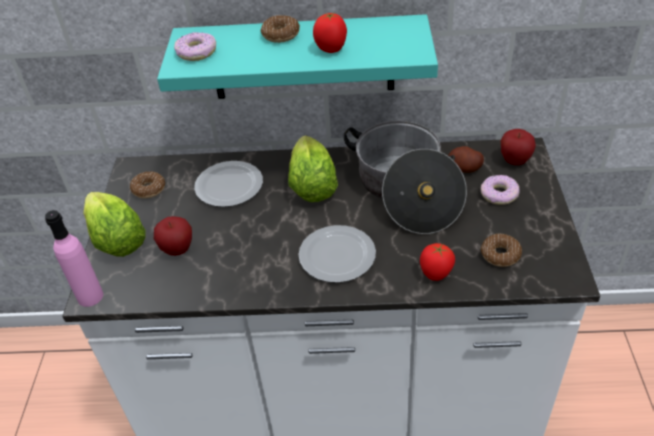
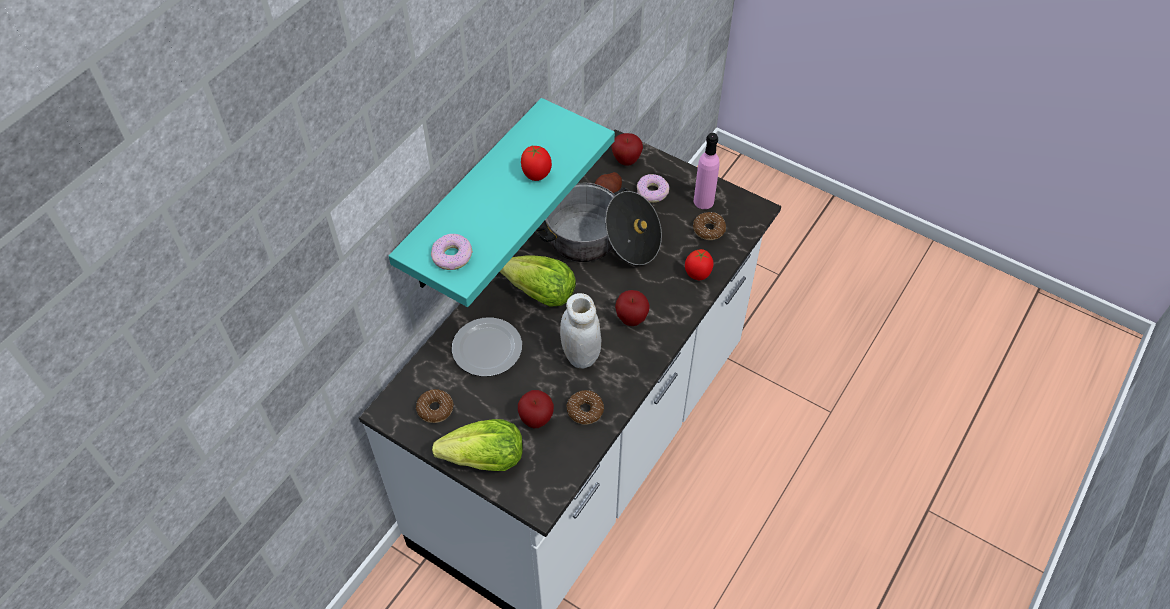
camera: 60 degrees left, 10 degrees up
(90, 296) = (539, 504): pink bottle -> pink bottle (703, 201)
(268, 242) = (580, 355): none -> white jar
(281, 35) = (481, 193): donut -> donut (585, 410)
(337, 255) = (631, 319): plate -> apple

